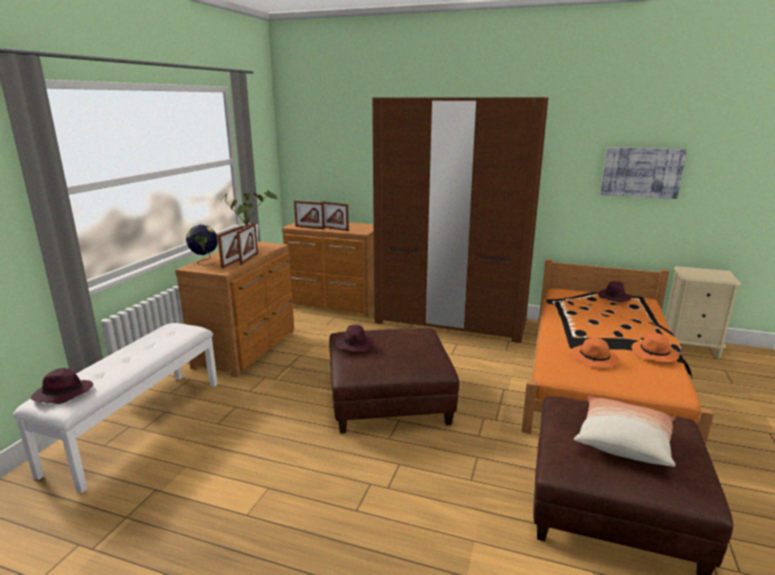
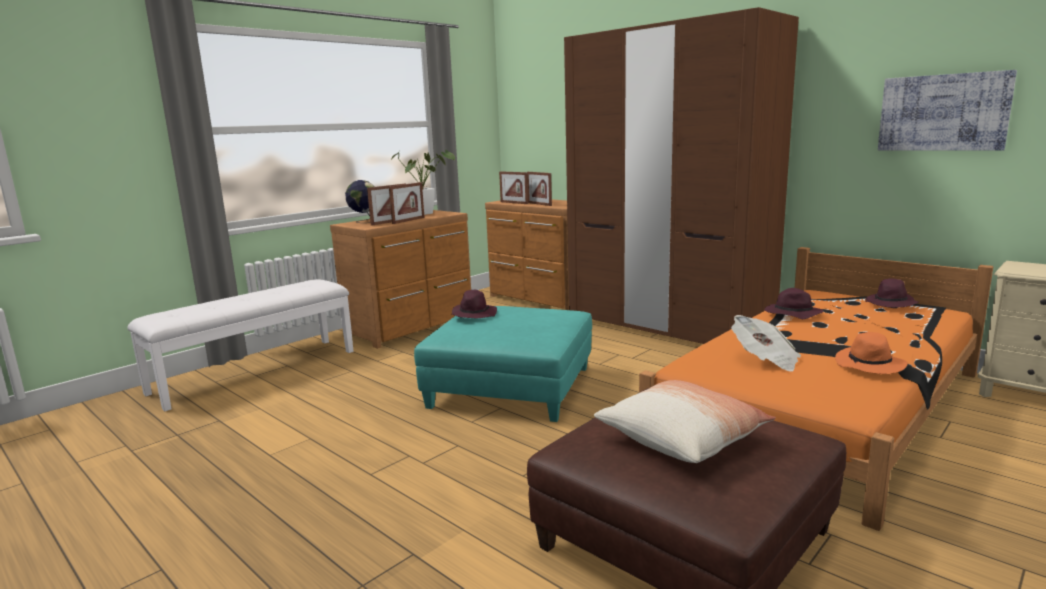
camera: 25 degrees right, 5 degrees down
(62, 394) = (168, 314): purple hat -> purple hat (792, 314)
(389, 397) = (512, 387): brown ottoman -> turquoise ottoman
(594, 359) = (765, 360): orange hat -> newspaper

